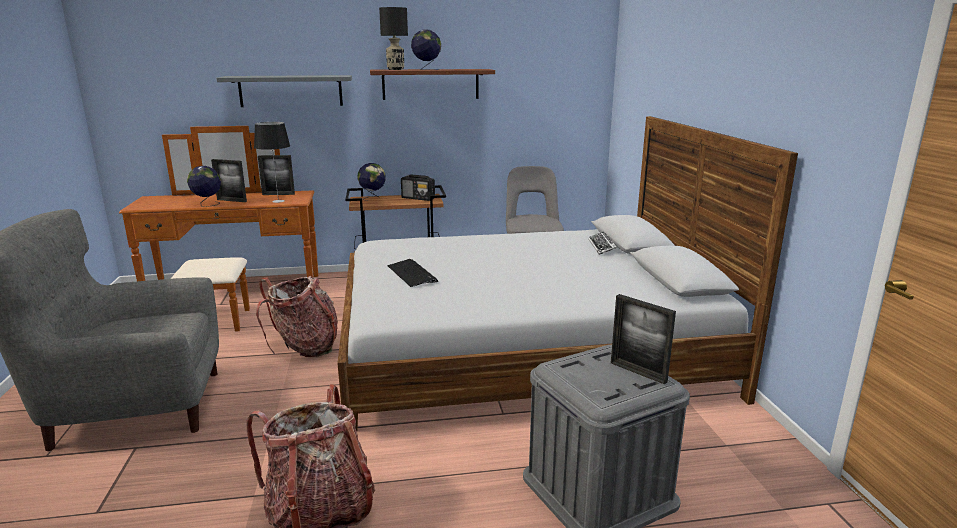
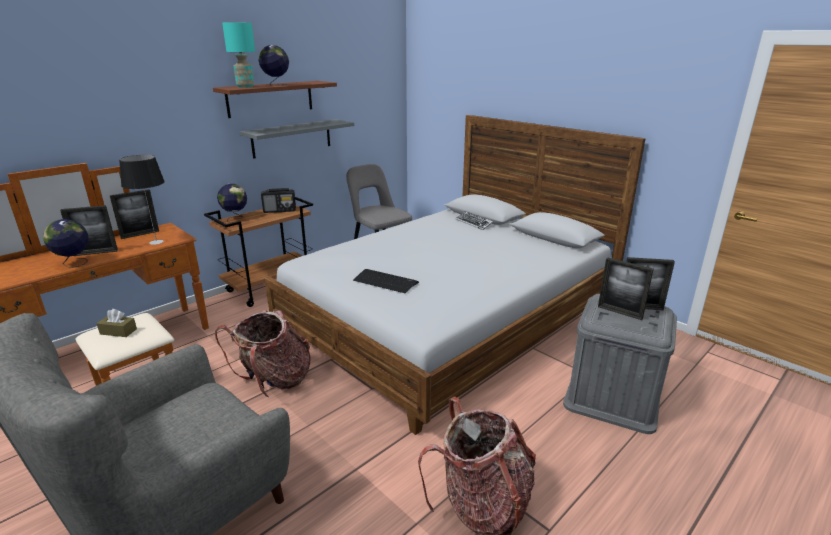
camera: 35 degrees left, 5 degrees up
(205, 264) = (118, 331): none -> brown tissue box
(291, 91) = (129, 117): grey shelf -> grey shelf (292, 138)
(396, 69) = (245, 86): black table lamp -> turquoise table lamp
(600, 368) = (619, 312): none -> picture frame

